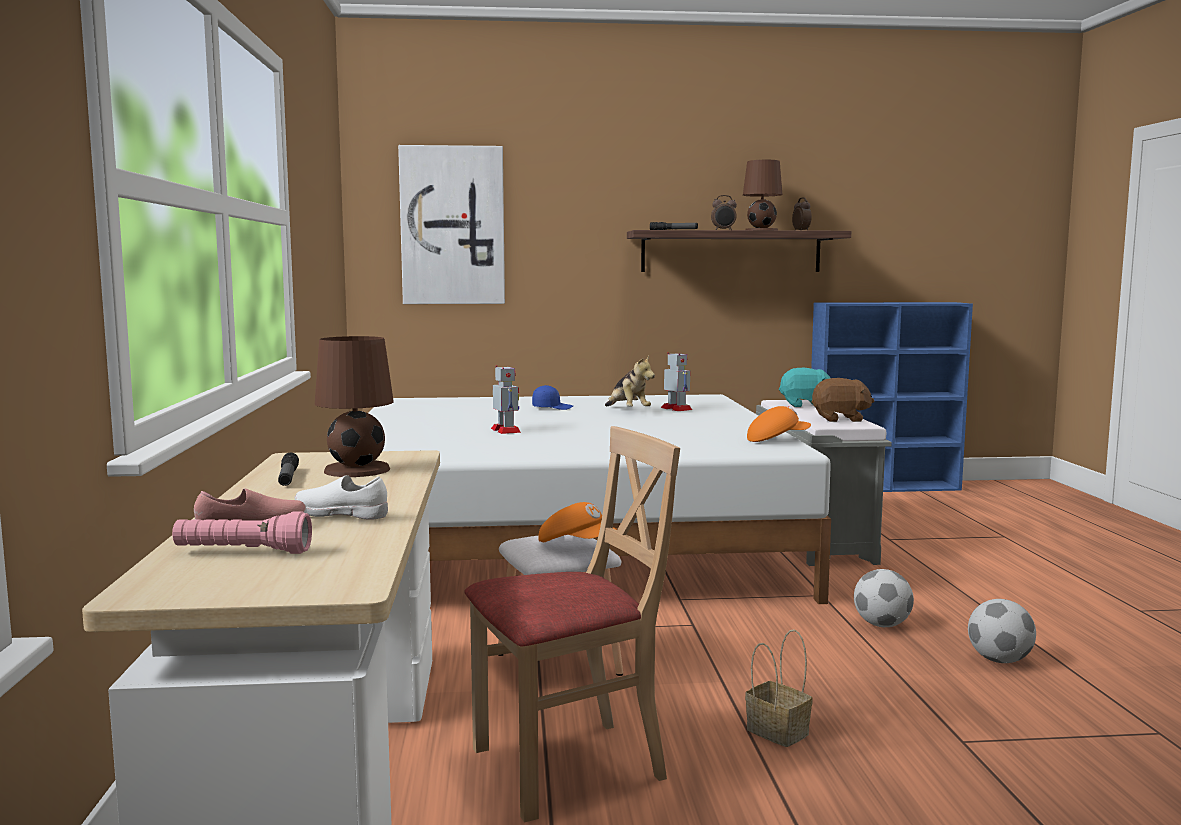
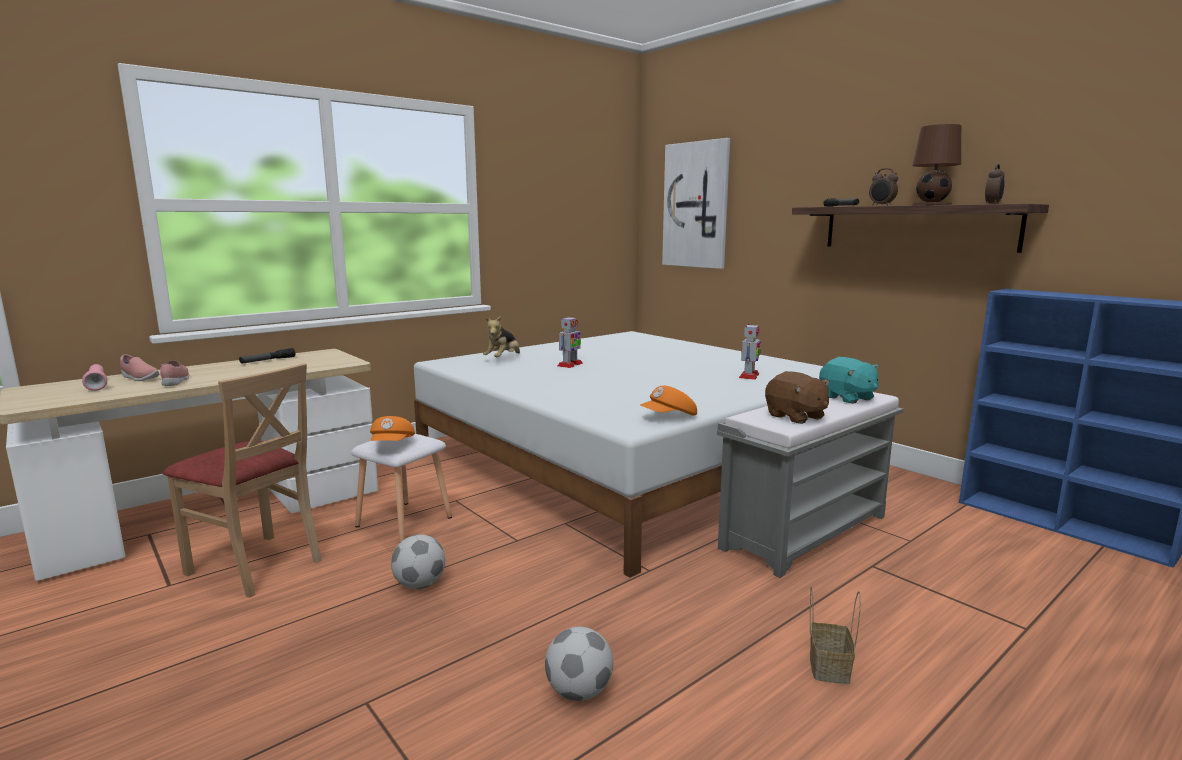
camera: 55 degrees right, 5 degrees up
(342, 516) = (176, 381): white shoe -> pink shoe
(356, 470) = (296, 364): brown table lamp -> none
(552, 408) = (676, 356): blue cap -> none
(628, 411) = (707, 369): plush toy -> plush toy (503, 359)
(775, 731) = (339, 616): basket -> basket (828, 666)
(776, 440) = (669, 417): orange cap -> orange cap turned 105 degrees clockwise
(881, 625) = (605, 612): football -> football (420, 585)

